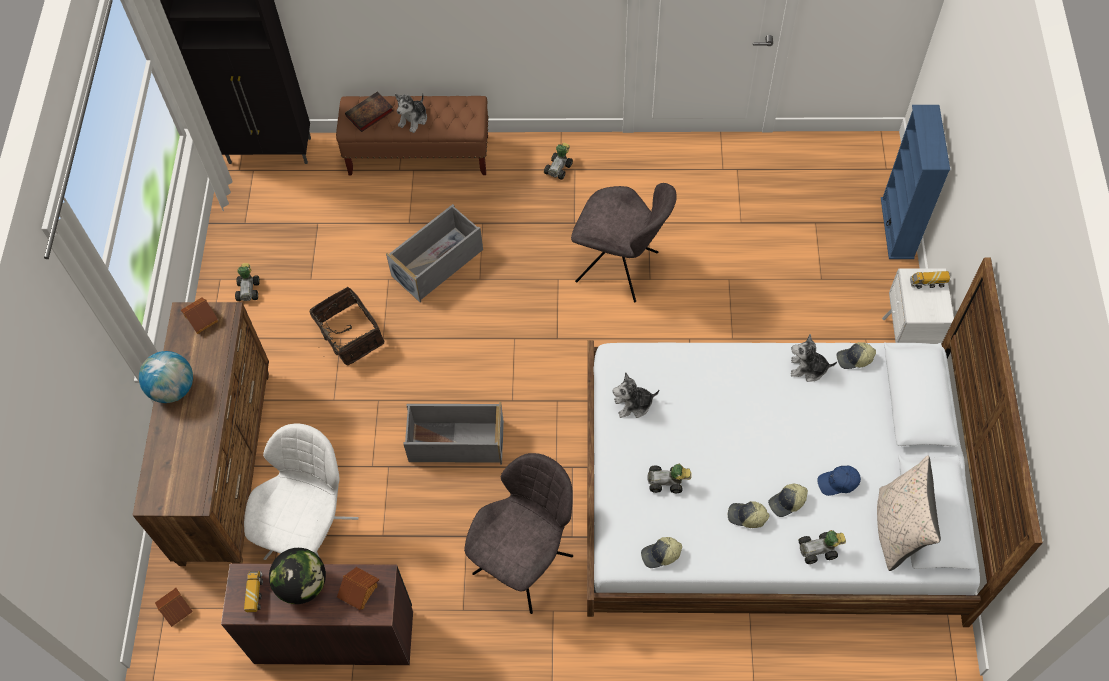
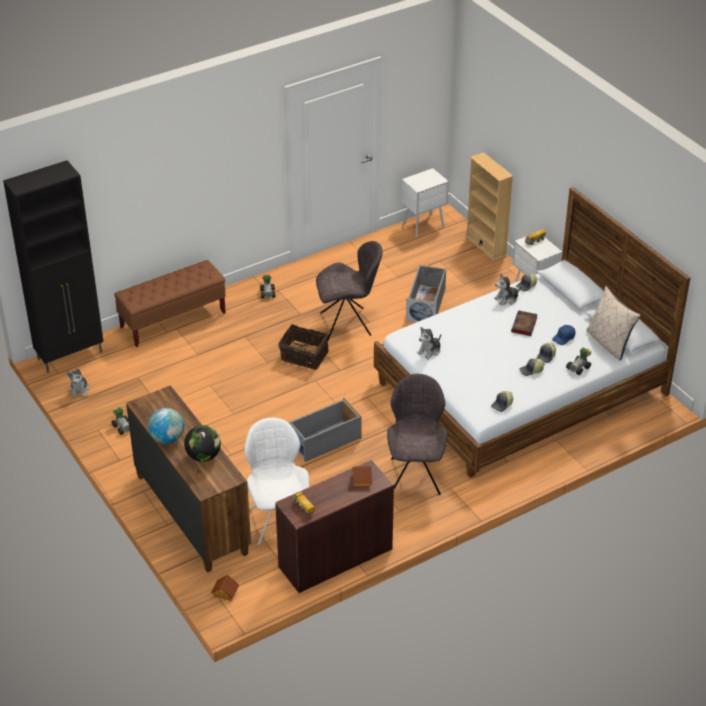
camera: 35 degrees left, 20 degrees down
(202, 319) = (153, 402): toy house -> none
(302, 584) = (327, 491): globe -> globe (203, 456)
(349, 336) = (211, 421): basket -> basket (304, 357)
(369, 114) = (142, 293): book -> book (524, 325)
(413, 119) = (173, 285): plush toy -> plush toy (80, 390)
(438, 263) = (234, 365): grey storage box -> grey storage box (426, 304)
(667, 482) = (478, 374): toy car -> none
(838, 153) = (424, 226): none -> white nightstand
(897, 228) = (486, 246): blue bookcase -> beige bookcase

